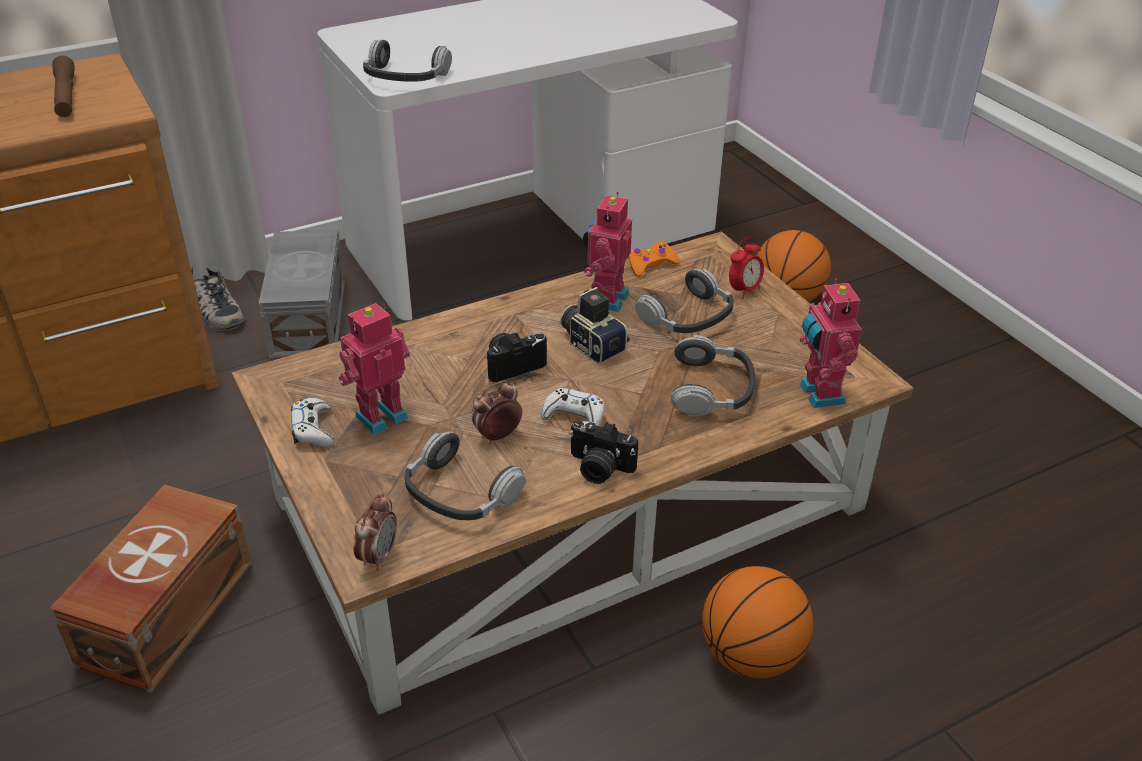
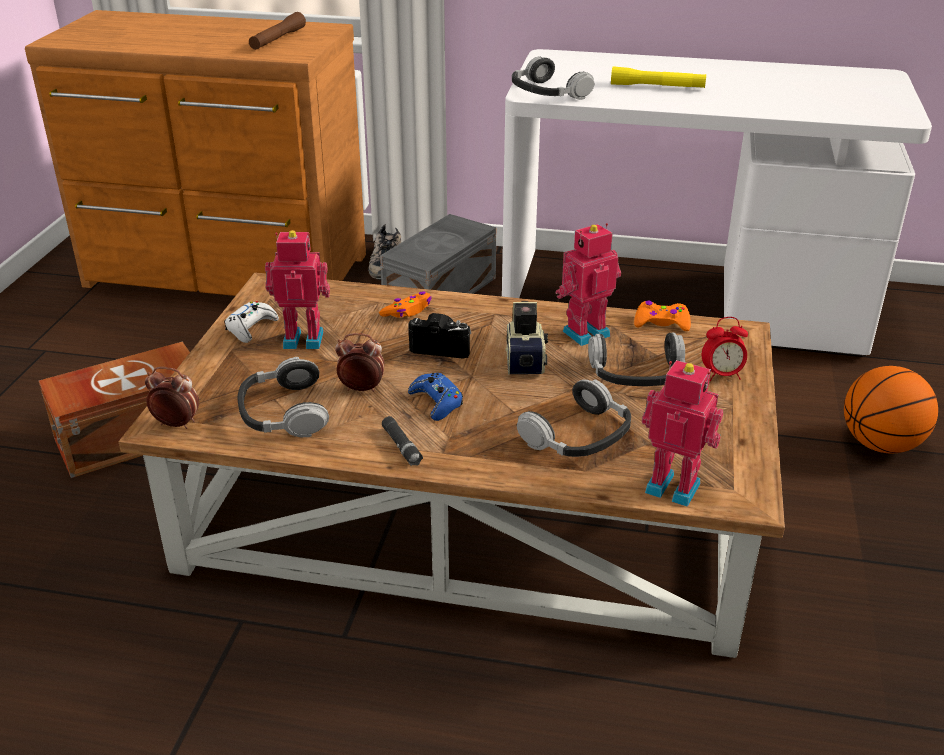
camera: 40 degrees right, 5 degrees down
(378, 556) = (176, 424): alarm clock -> alarm clock turned 135 degrees counterclockwise
(438, 345) = (407, 311): none -> orange game controller
(490, 41) = (657, 86): none -> yellow flashlight
(574, 416) = (436, 402): white game controller -> blue game controller
(598, 468) = (401, 446): camera -> black flashlight
(751, 656) = (476, 709): basketball -> none
(819, 394) = (674, 486): toy robot -> toy robot turned 90 degrees clockwise

